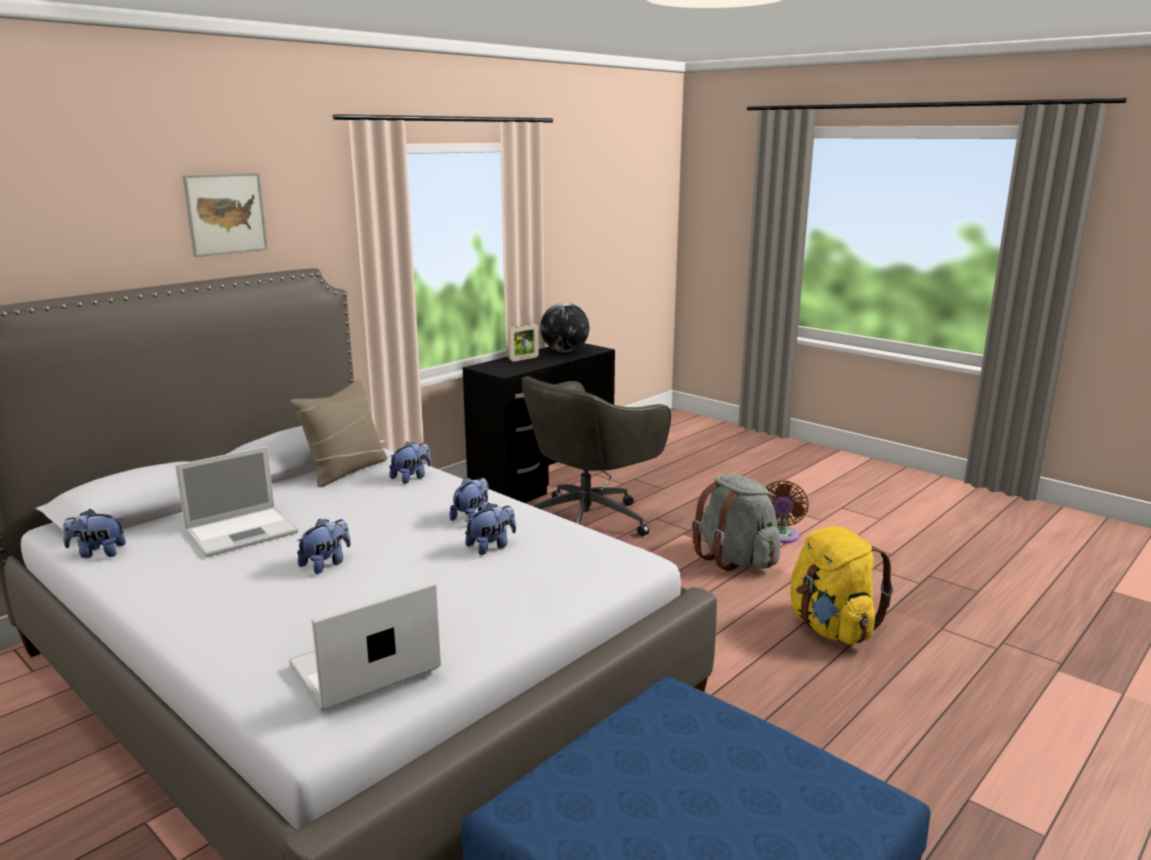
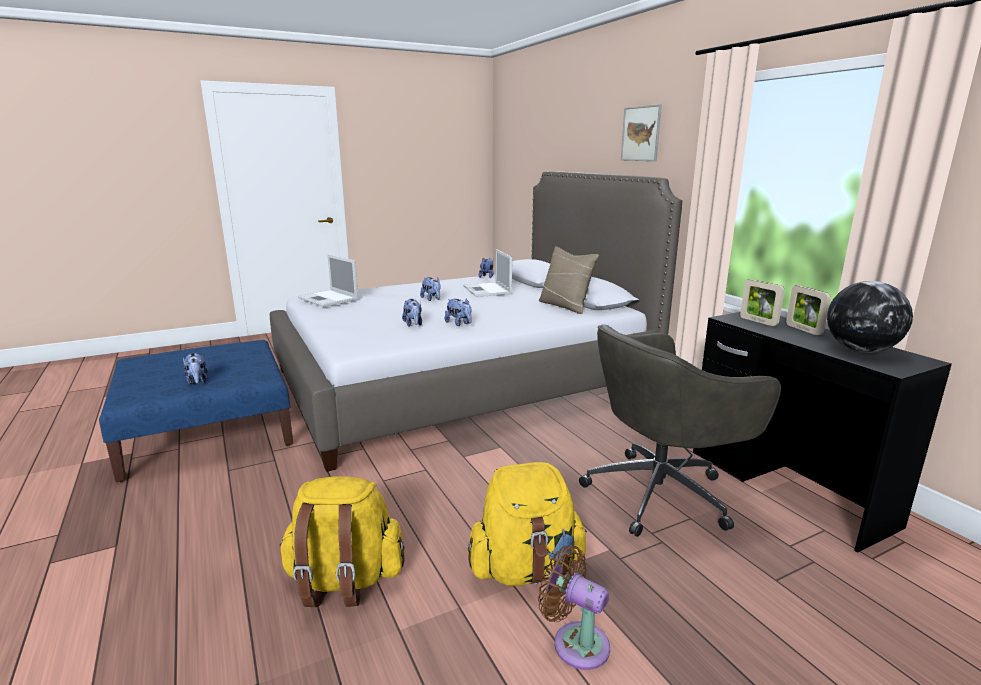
camera: 110 degrees right, 0 degrees up
(362, 669) = (329, 299): laptop -> laptop turned 150 degrees clockwise
(411, 478) = (541, 317): plush toy -> plush toy (197, 381)
(508, 367) = (758, 321): none -> picture frame
(589, 520) = (661, 493): grey office chair -> grey office chair turned 90 degrees counterclockwise
(735, 559) = (526, 569): grey backpack -> yellow backpack

